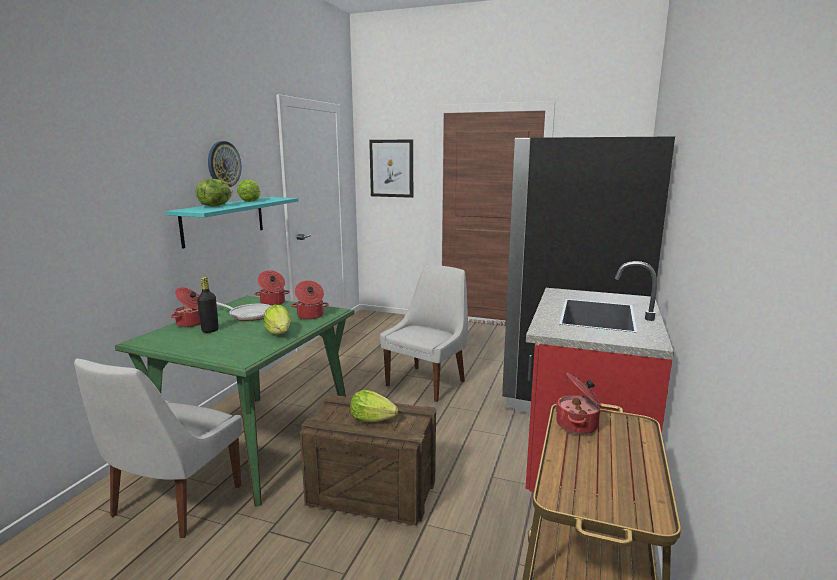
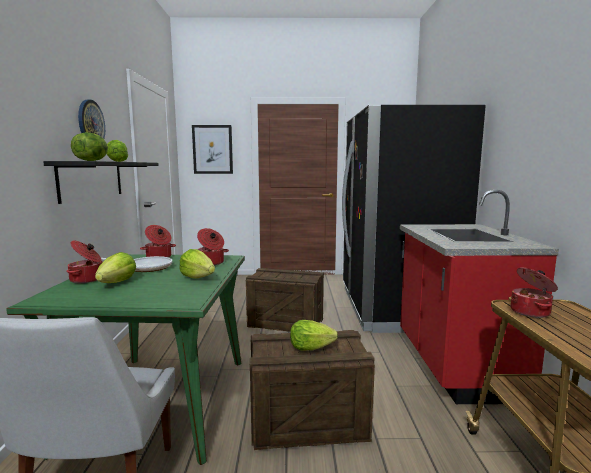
camera: 20 degrees left, 5 degrees down
(210, 330) = (117, 283): black bottle -> lettuce
(224, 220) = (92, 180): turquoise shelf -> black shelf
(427, 382) = (286, 322): white chair -> crate

